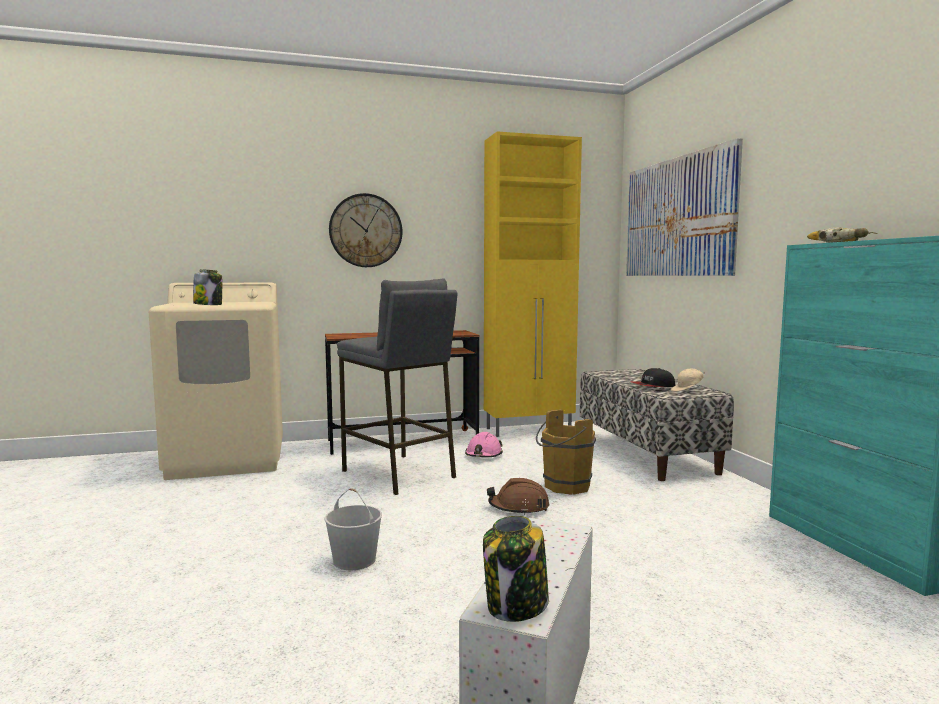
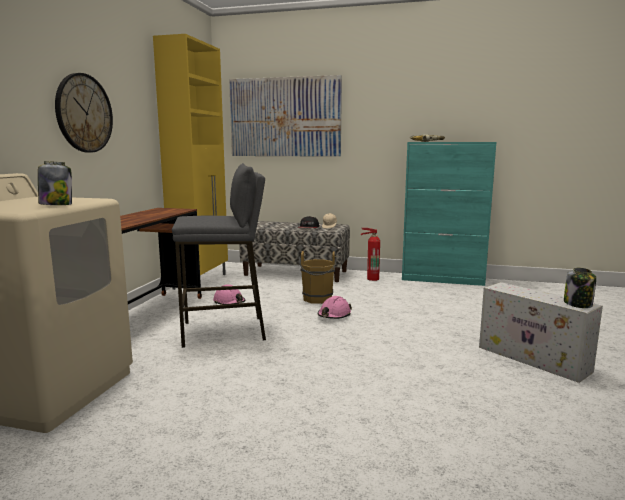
camera: 60 degrees left, 5 degrees up
(355, 560) = (362, 369): white bucket -> none
(519, 507) = (334, 315): brown hard hat -> pink hard hat
(724, 496) = (371, 278): none -> fire extinguisher

